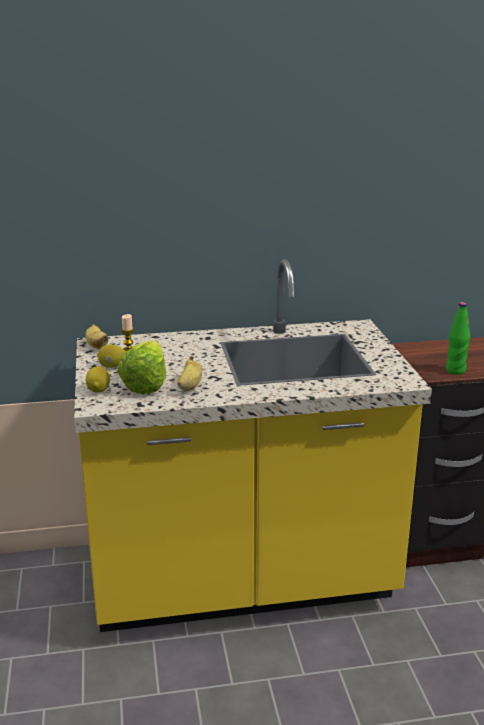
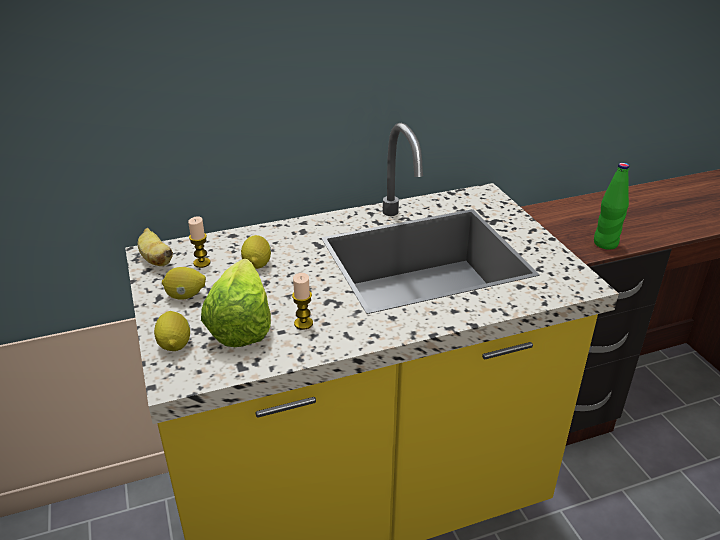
camera: 10 degrees left, 10 degrees up
(168, 353) = (257, 264): none -> lemon
(189, 386) = (303, 323): banana -> candle

